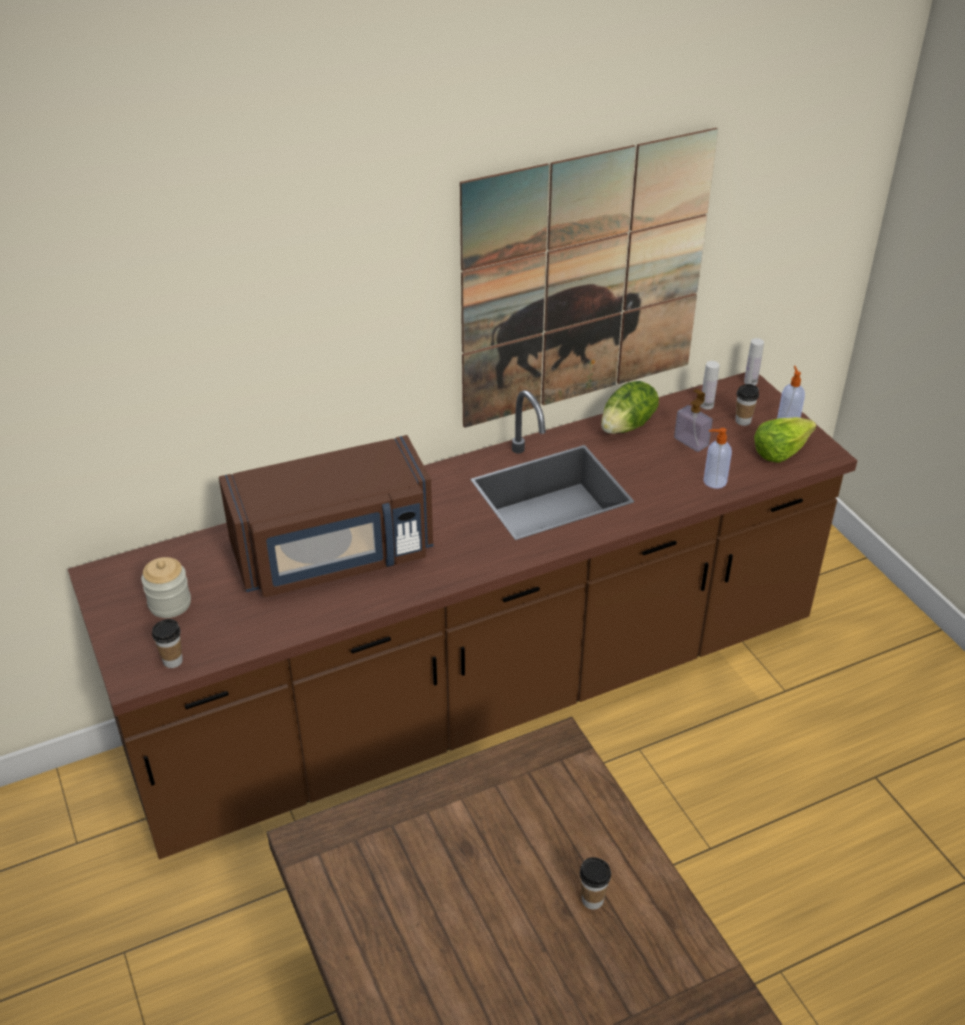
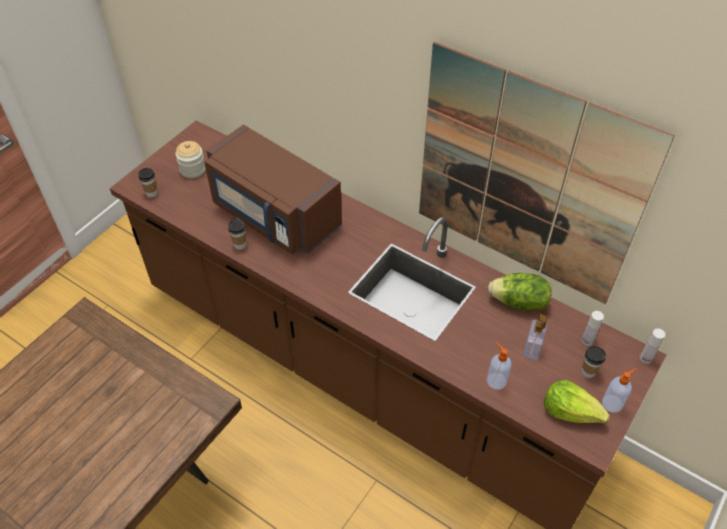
camera: 60 degrees right, 10 degrees up
(592, 900) = (98, 472): cup -> cup (240, 245)

